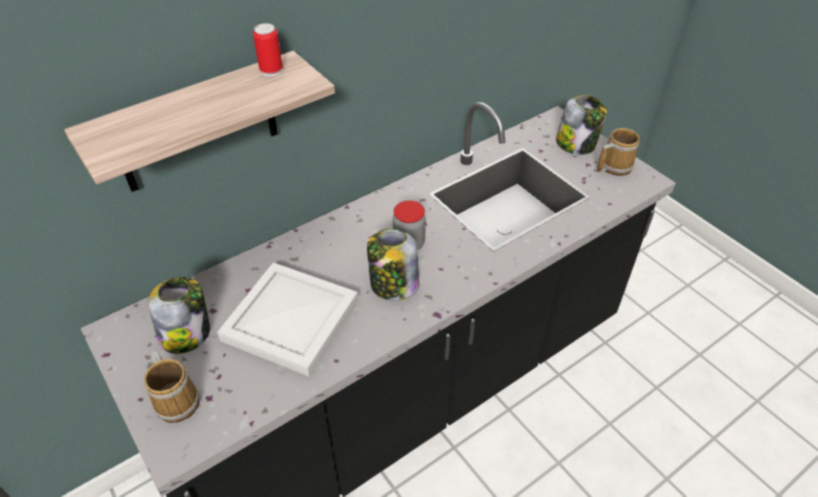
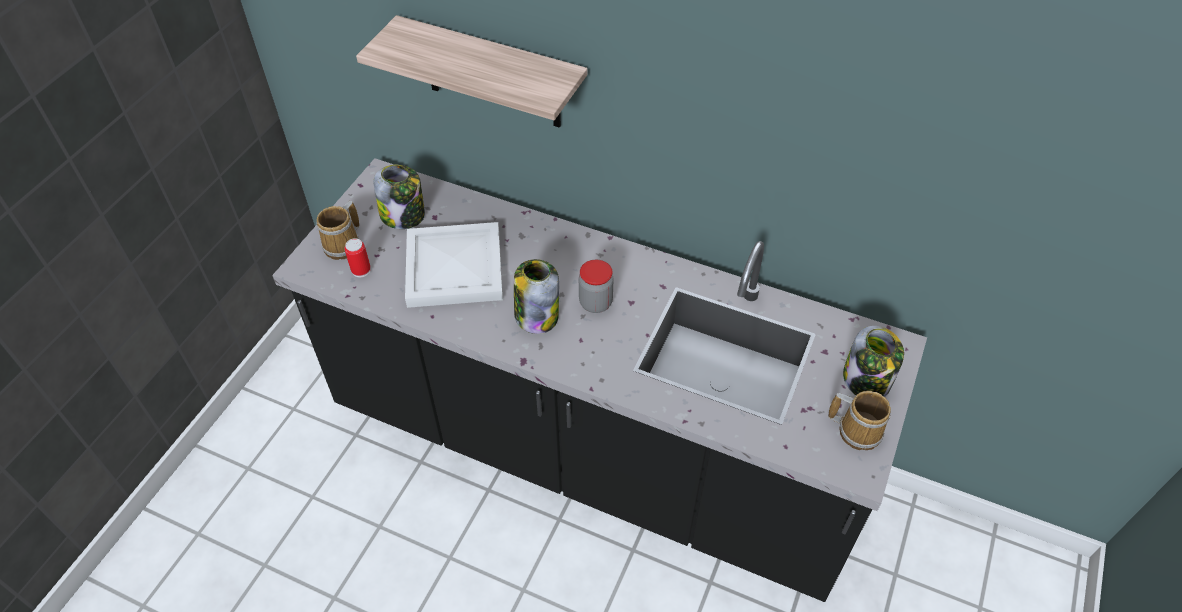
camera: 60 degrees right, 5 degrees up
(271, 70) = (545, 70): can -> can (361, 270)

